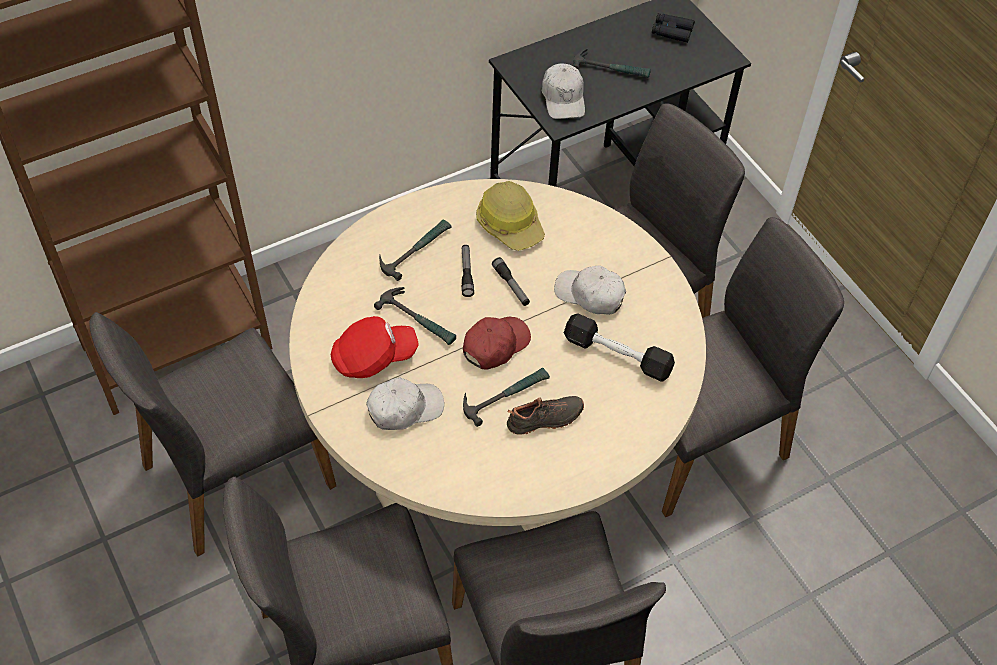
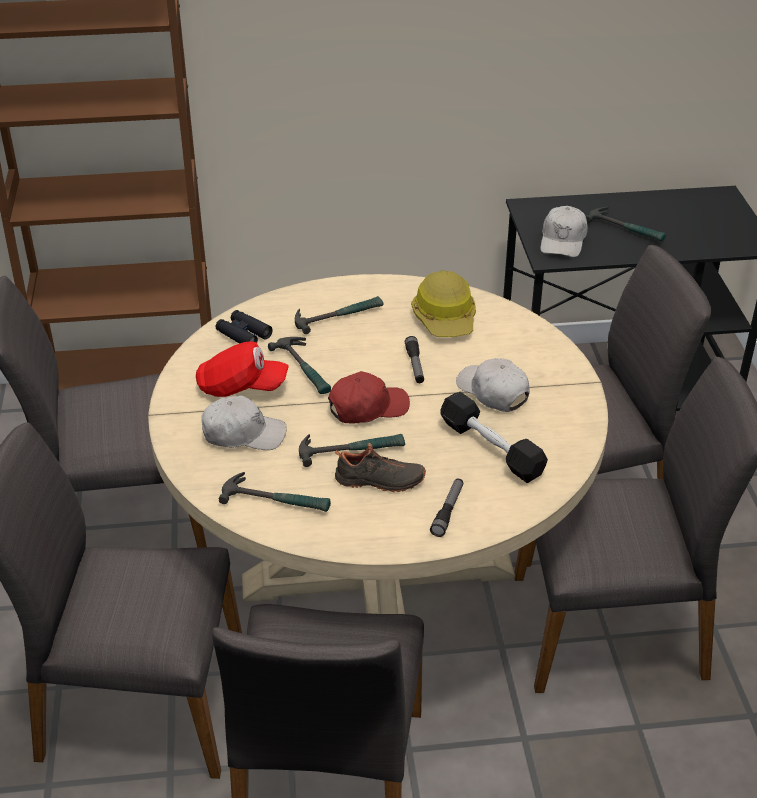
camera: 25 degrees right, 15 degrees down
(466, 273) = (376, 345): flashlight -> flashlight (448, 511)
(471, 468) = (277, 500): none -> hammer
(672, 31) = (708, 214): black binoculars -> black binoculars (243, 334)

